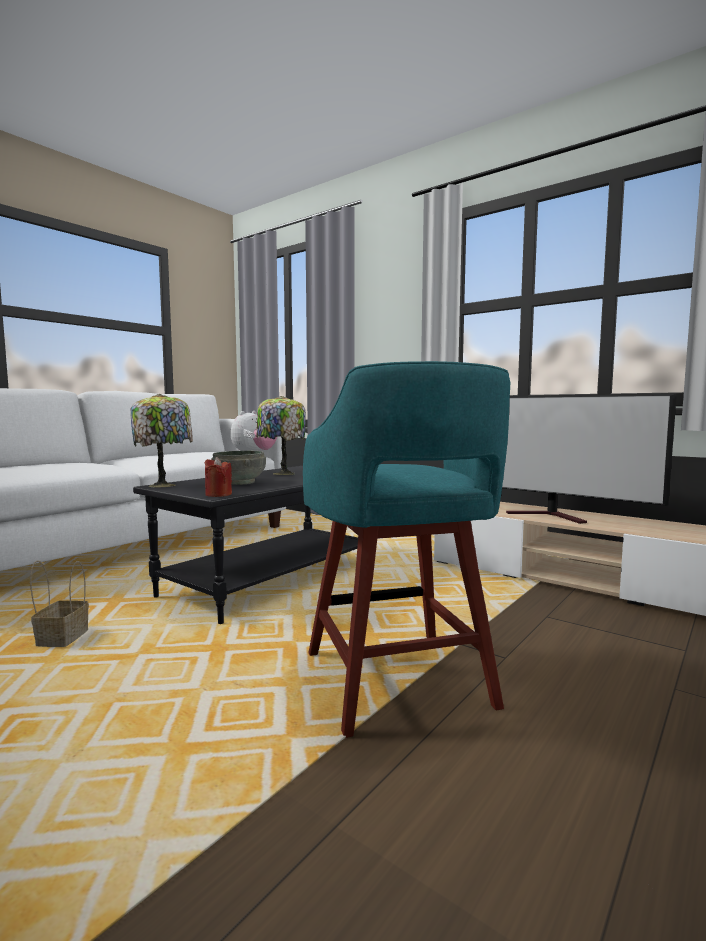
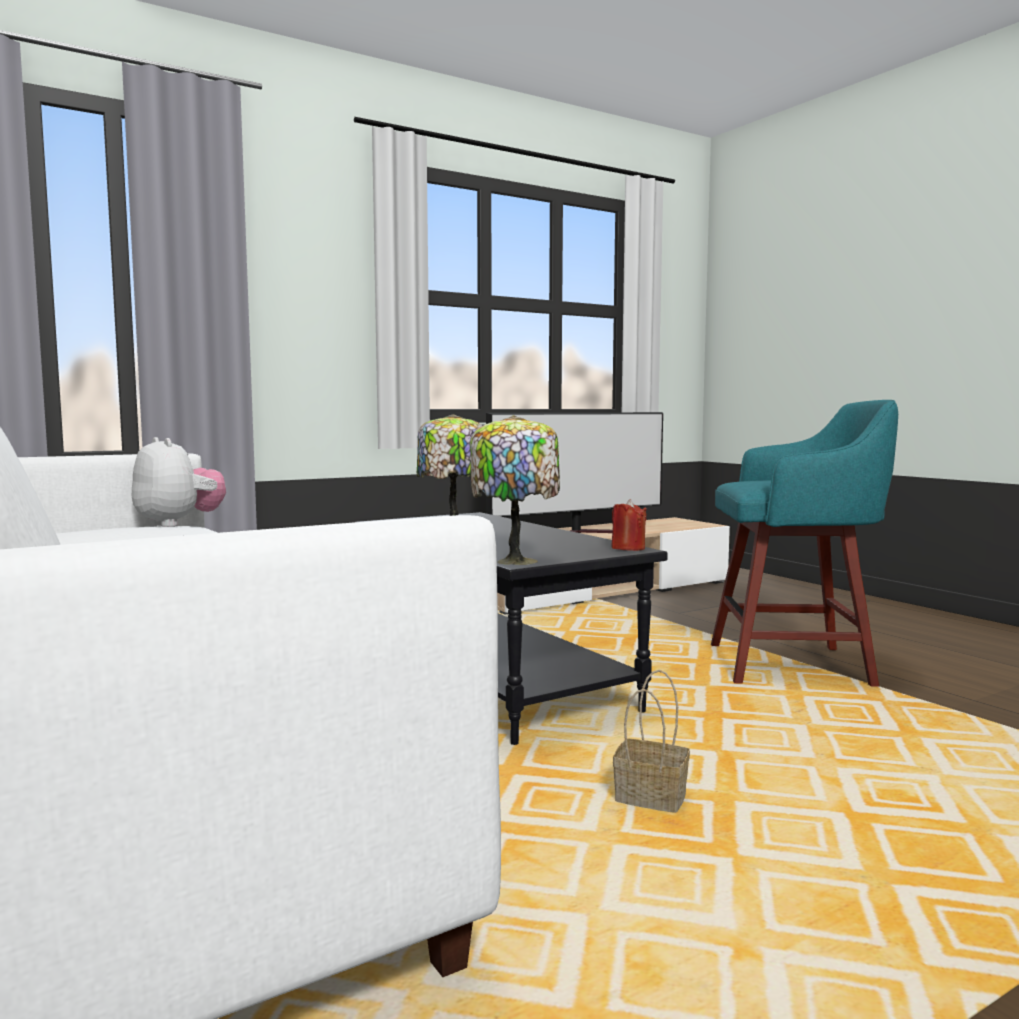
camera: 70 degrees left, 0 degrees up
(240, 482) = (524, 541): grey bowl -> none

